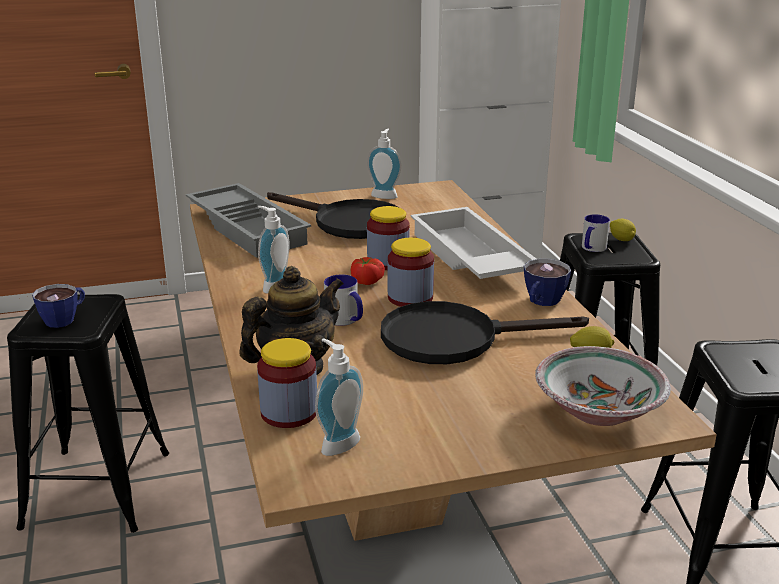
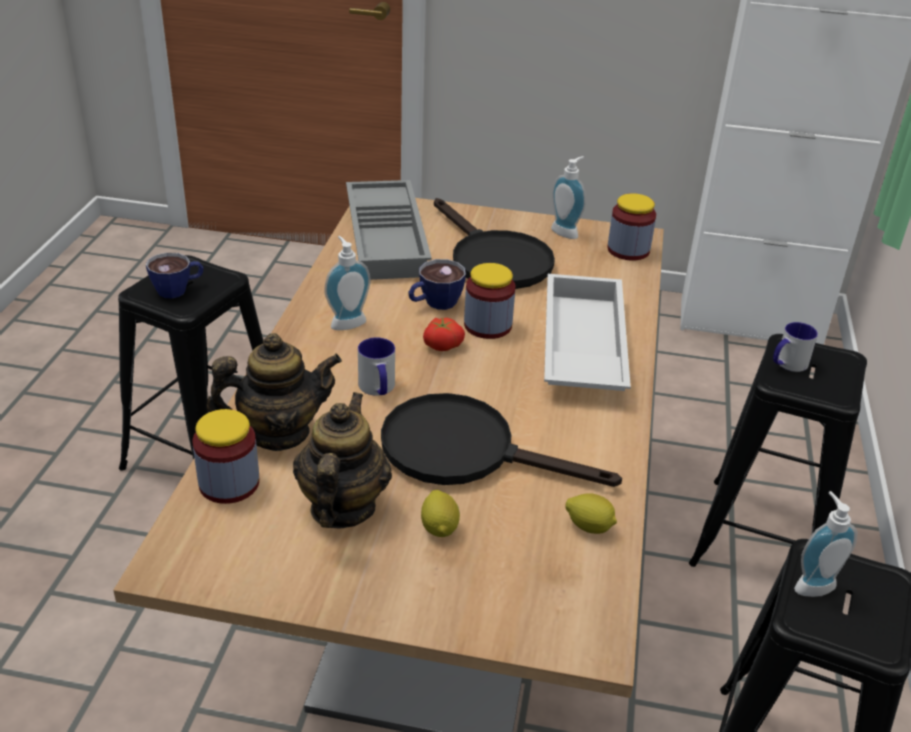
camera: 25 degrees right, 10 degrees up
(337, 443) = (239, 537): soap dispenser -> soap dispenser (812, 583)
(399, 399) = (342, 507): none -> teapot
(410, 298) = (468, 381): jar -> jar (628, 250)
(541, 302) = (603, 435): cup -> cup (434, 304)
(597, 410) = (528, 600): bowl -> none
(621, 239) = (837, 362): lemon -> lemon (439, 527)

